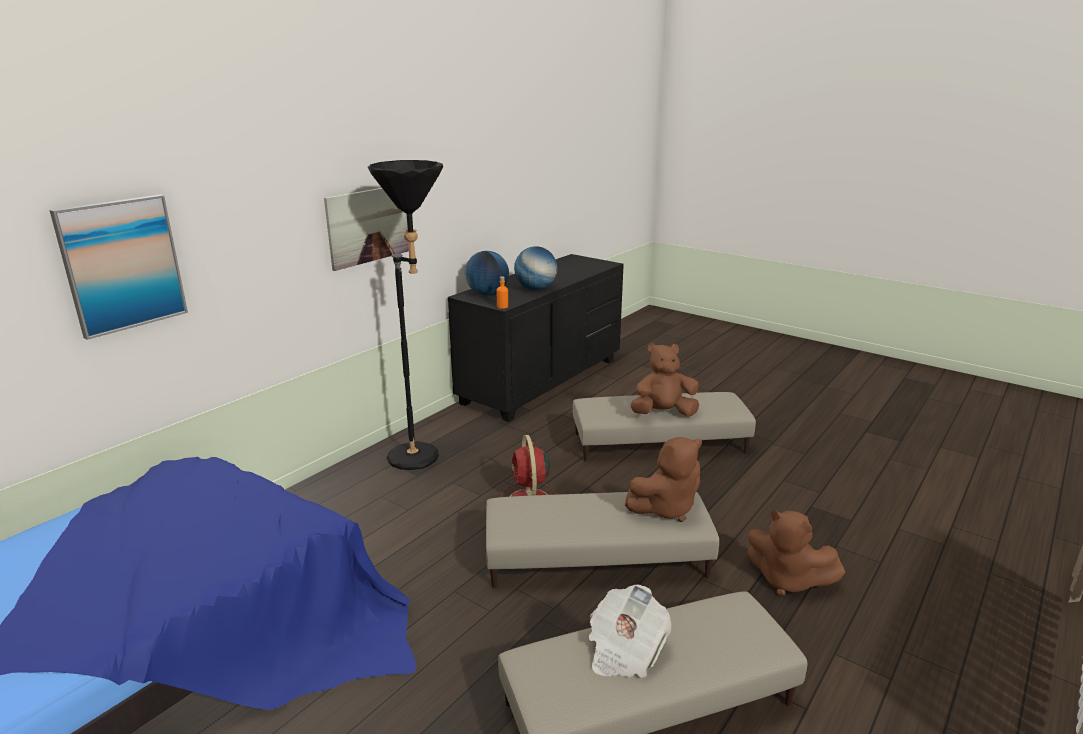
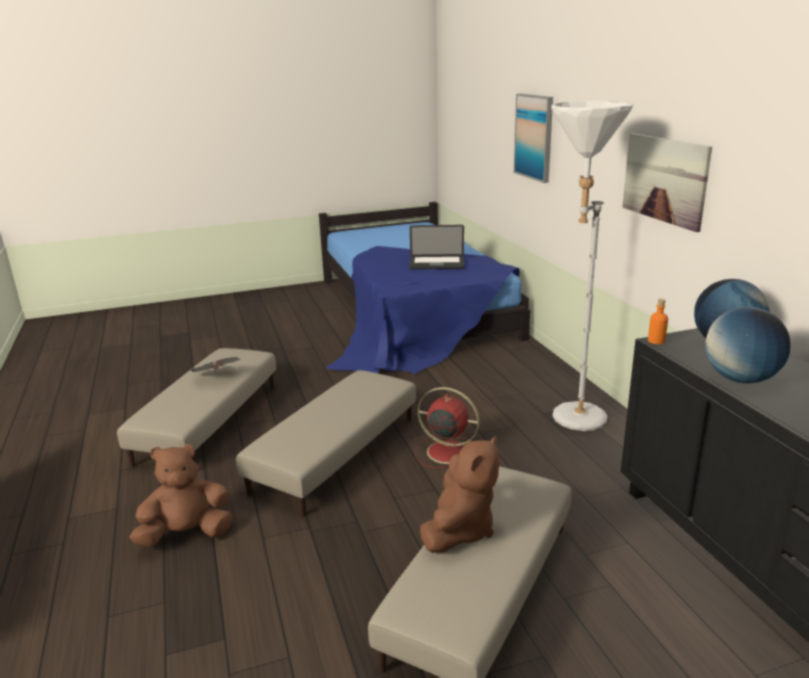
camera: 125 degrees right, 0 degrees up
(161, 526) = (436, 264): none -> laptop
(423, 459) = (571, 421): black floor lamp -> white floor lamp
(665, 508) = (296, 442): brown plush toy -> none

